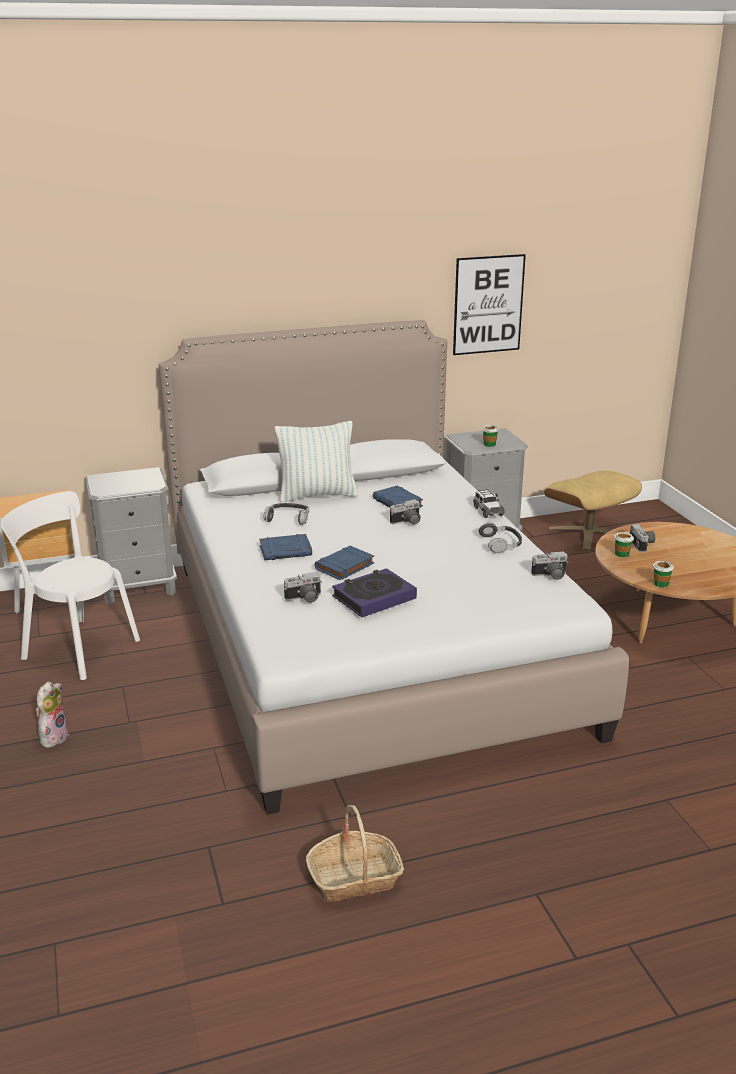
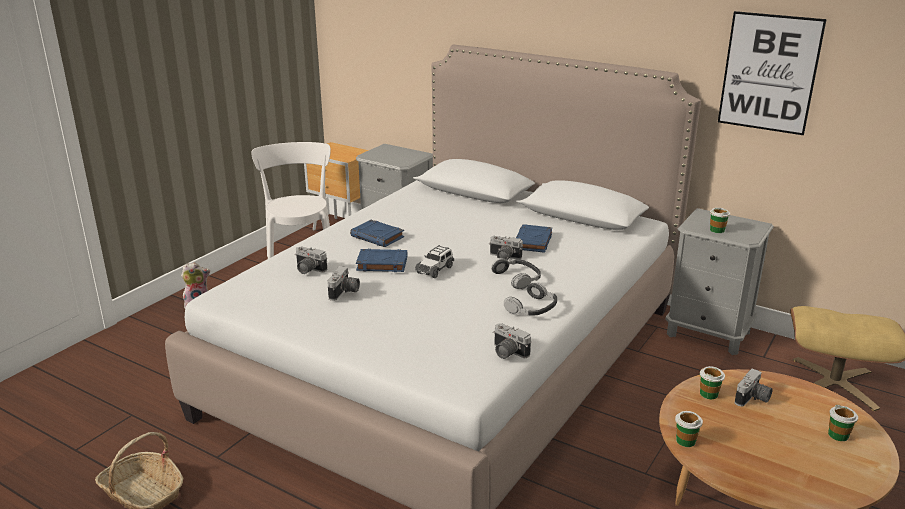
camera: 50 degrees right, 0 degrees up
(288, 518) = (433, 218): headphones -> headphones (517, 278)
(317, 495) = (491, 212): pillow -> none
(374, 597) = (345, 293): book -> camera
(487, 511) = (587, 280): toy car -> toy car (435, 269)
(704, 541) = (838, 435): none -> cup

